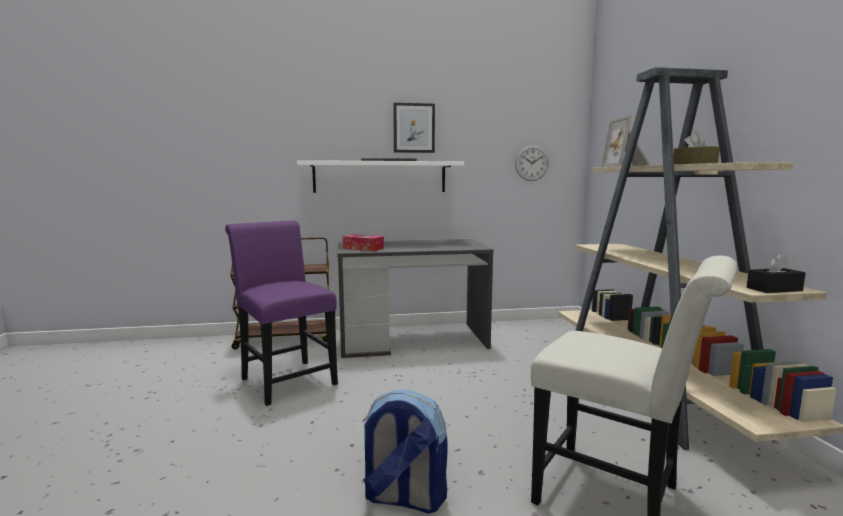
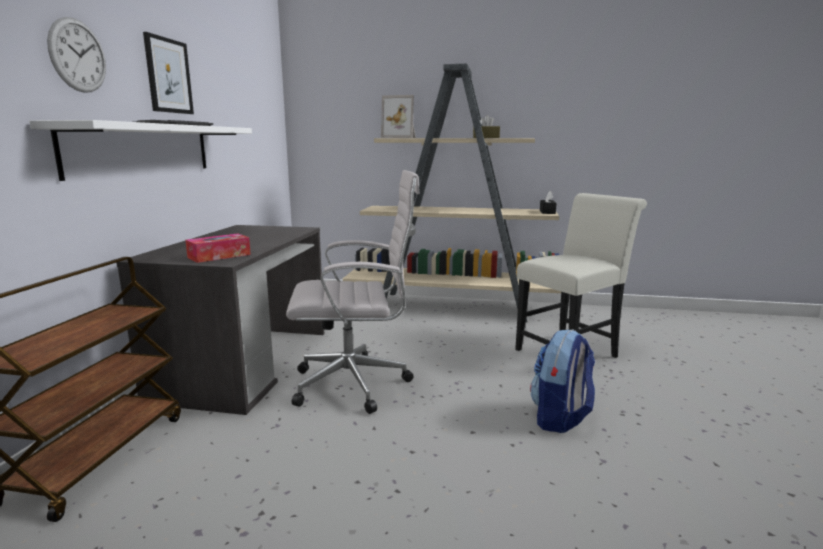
camera: 70 degrees left, 5 degrees up
(285, 379) = (271, 465): purple chair -> none
(407, 380) = (356, 384): none -> white office chair
(531, 163) = (259, 131): wall clock -> wall clock (78, 55)

